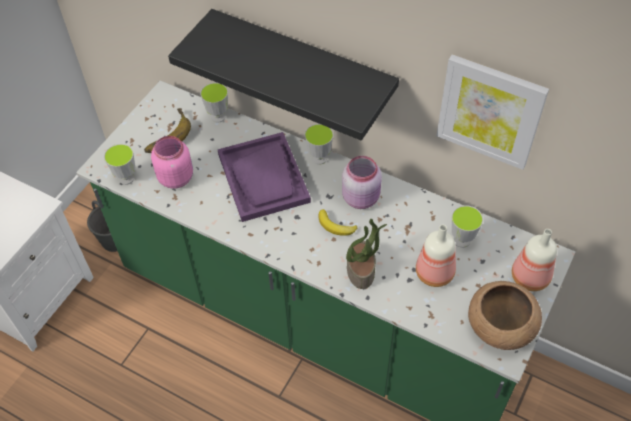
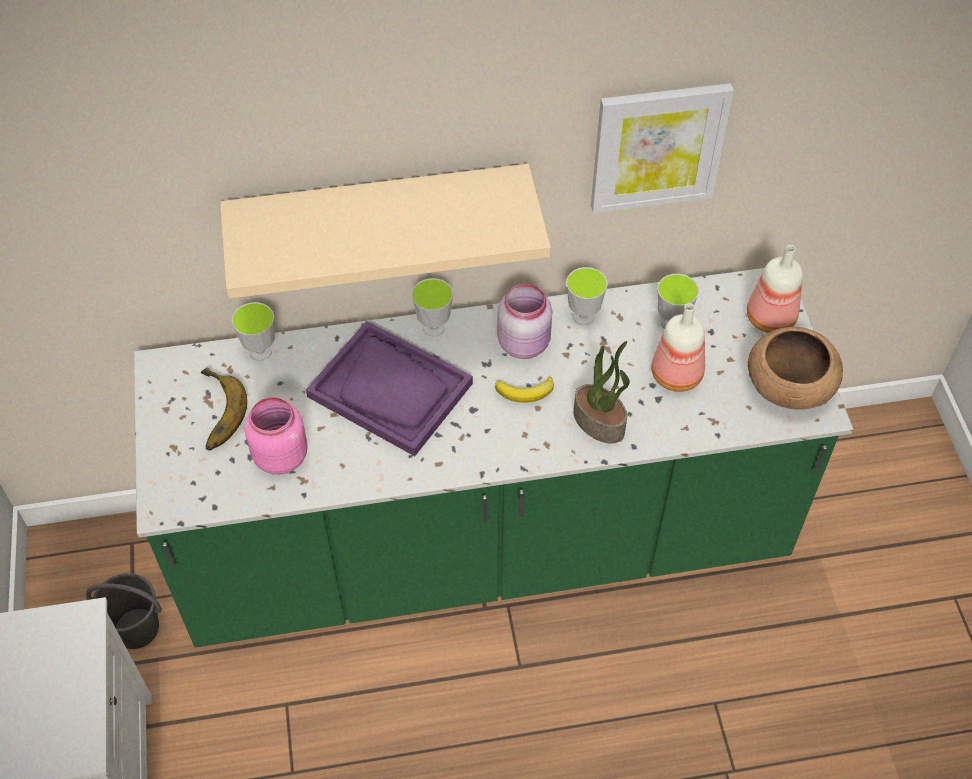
camera: 40 degrees left, 0 degrees up
(126, 178) = (216, 497): cup -> cup (583, 316)
(302, 65) = (379, 214): black shelf -> beige shelf

